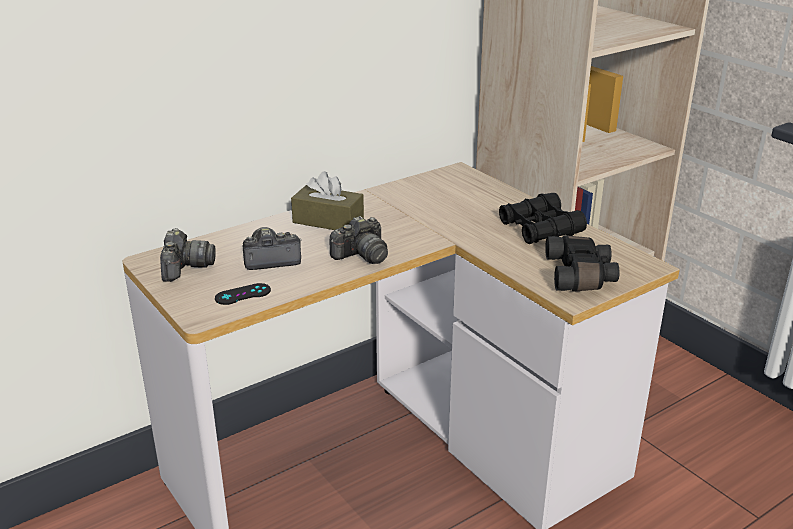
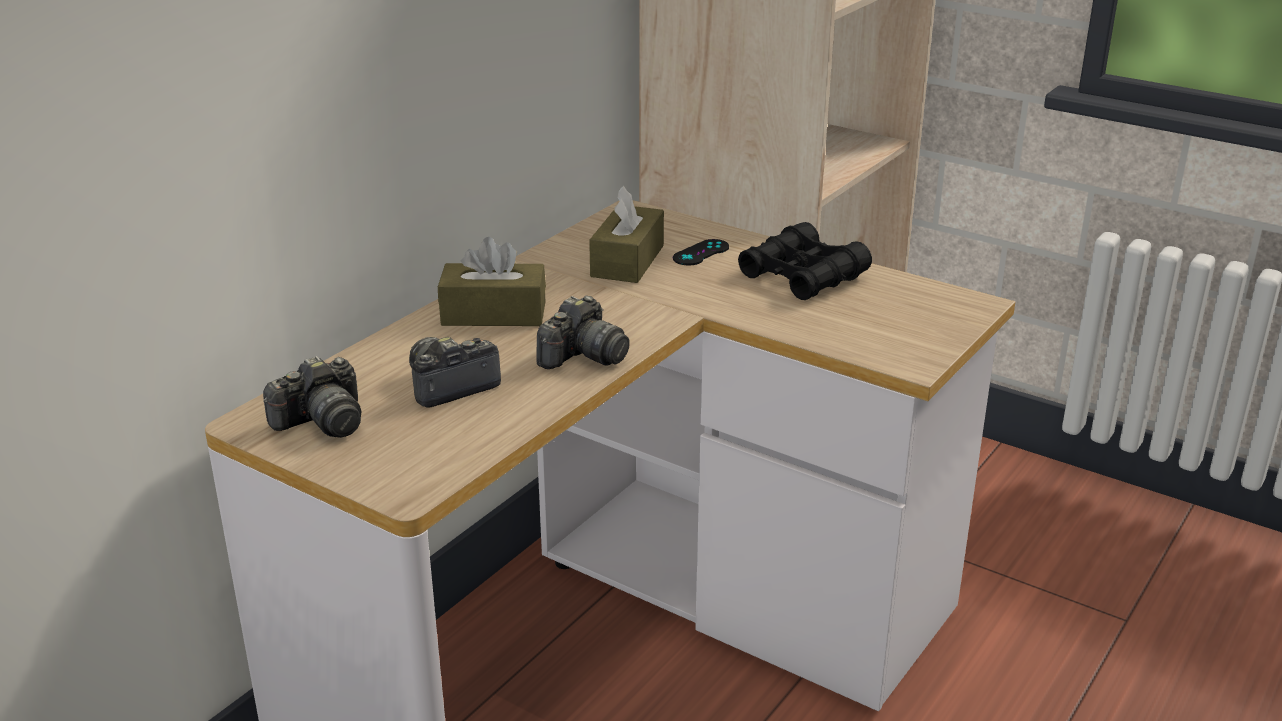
camera: 20 degrees left, 0 degrees up
(185, 267) = (322, 422): camera -> camera turned 75 degrees clockwise
(243, 294) = (446, 446): black game controller -> black game controller (701, 253)
(433, 201) = (627, 261): none -> brown tissue box
(581, 276) = (902, 331): black binoculars -> none

